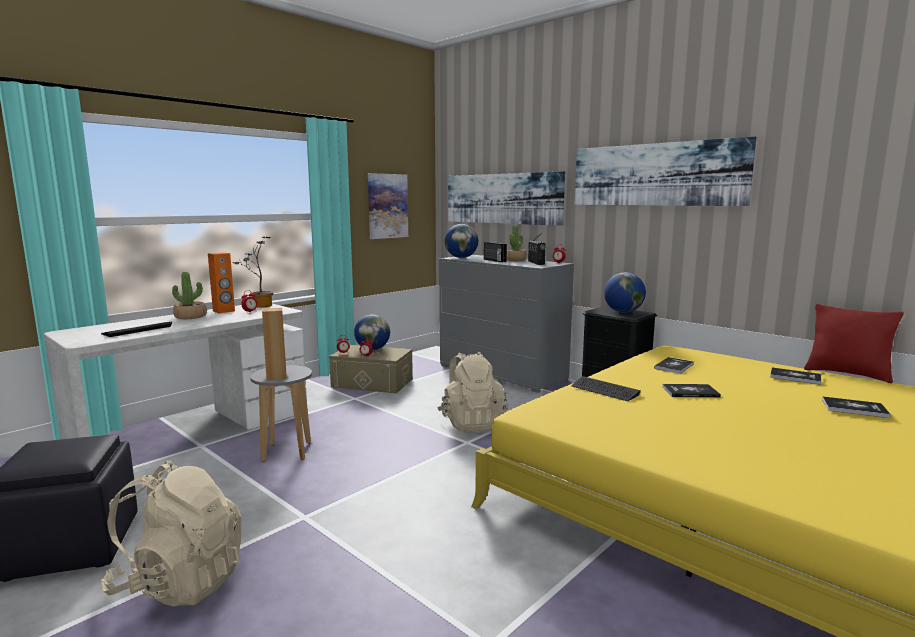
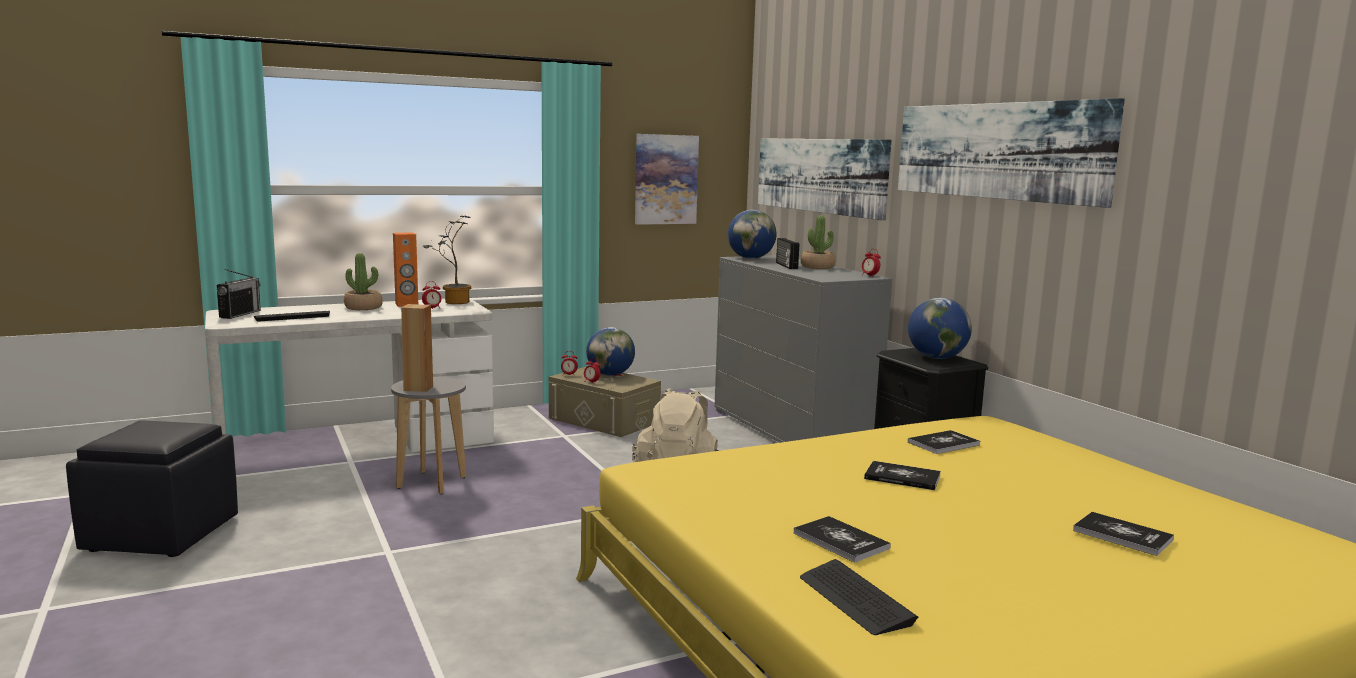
camera: 20 degrees right, 0 degrees up
(180, 582) = (225, 585): beige backpack -> none
(536, 263) = (835, 274): radio -> radio (240, 314)
(604, 390) = (786, 458): keyboard -> keyboard (855, 599)
(795, 377) = (1109, 483): book -> book (841, 541)
(847, 374) = (1216, 492): red pillow -> none

